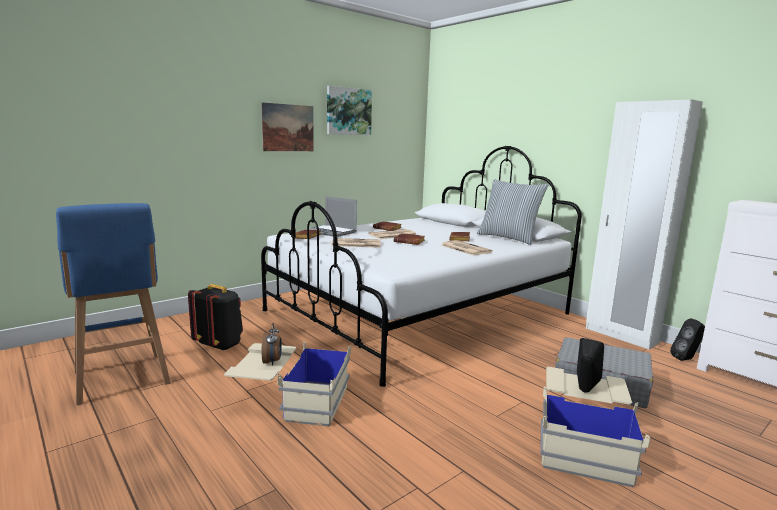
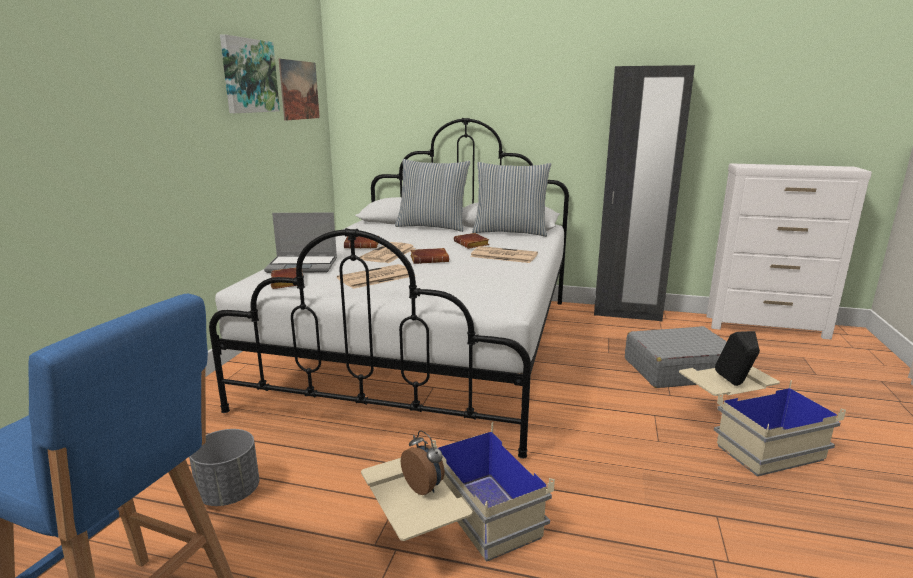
camera: 35 degrees left, 5 degrees up
(219, 345) = (229, 493): black backpack -> grey planter
(288, 128) = (180, 107): picture -> picture (299, 90)
(459, 227) = (432, 227): none -> pillow
(621, 335) = (627, 314): white wardrobe -> black wardrobe
(686, 359) = (695, 322): black speaker -> none

